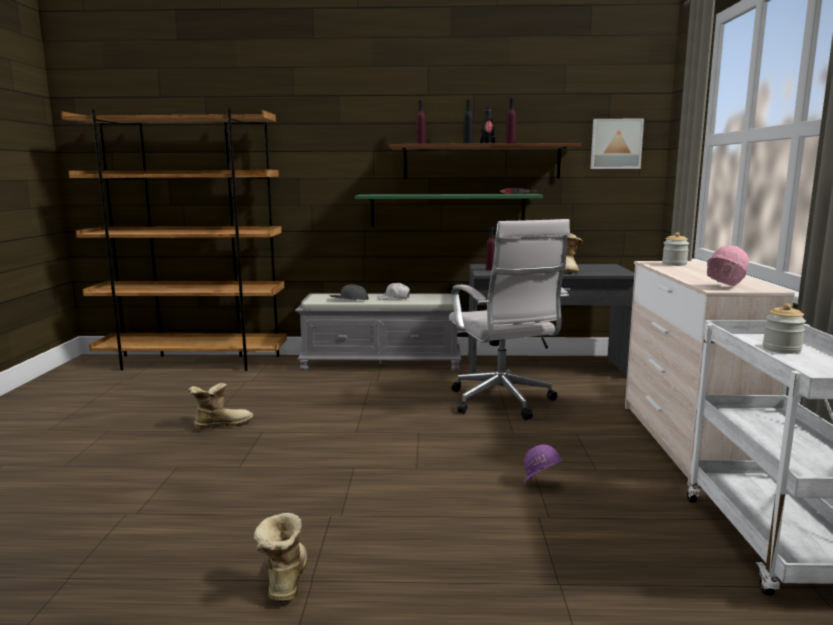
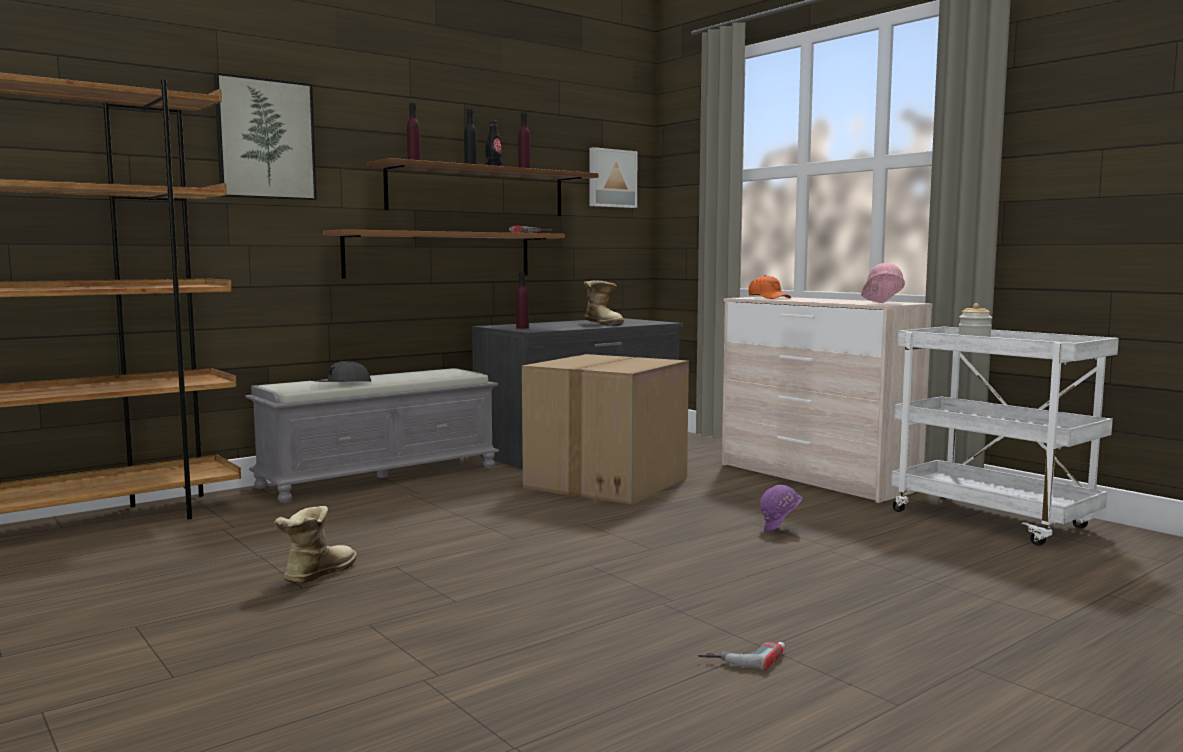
camera: 40 degrees left, 5 degrees down
(283, 581) = (743, 657): boot -> power drill
(321, 135) = (265, 139): none -> picture
(394, 298) = (397, 378): white cap -> none
(447, 210) = (440, 254): green shelf -> brown shelf
(503, 403) = (607, 483): white office chair -> cardboard box
(674, 264) = (768, 298): jar -> orange cap

